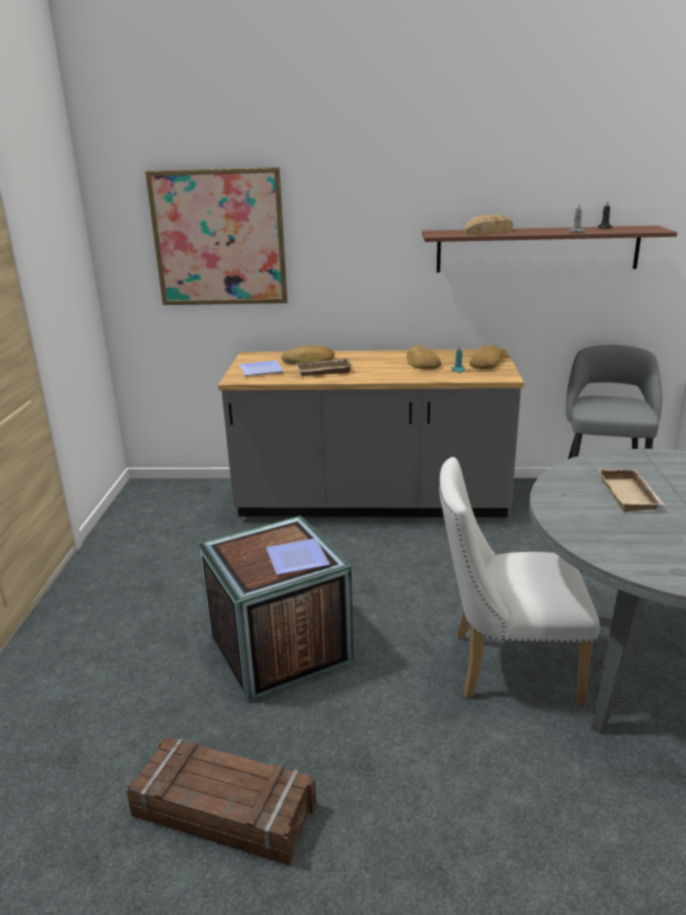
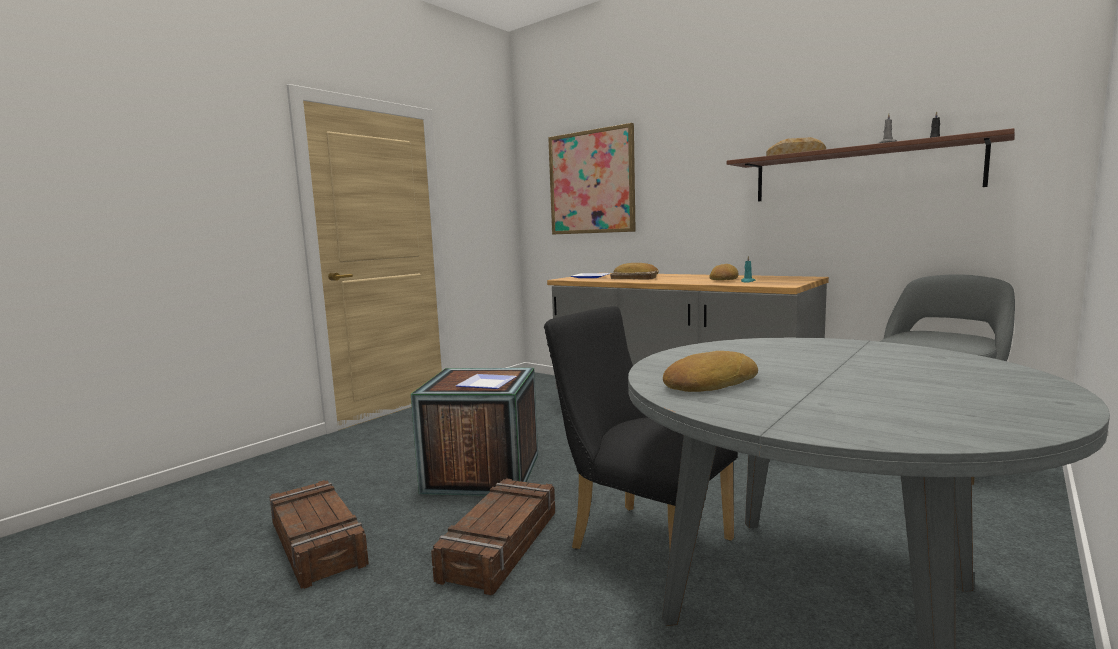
camera: 35 degrees right, 15 degrees down
(406, 722) = (502, 545): none -> crate
(485, 363) = (785, 280): bread -> bread (708, 383)
(504, 666) = (640, 541): white chair -> black chair
(631, 495) = (779, 359): beige tray -> none

